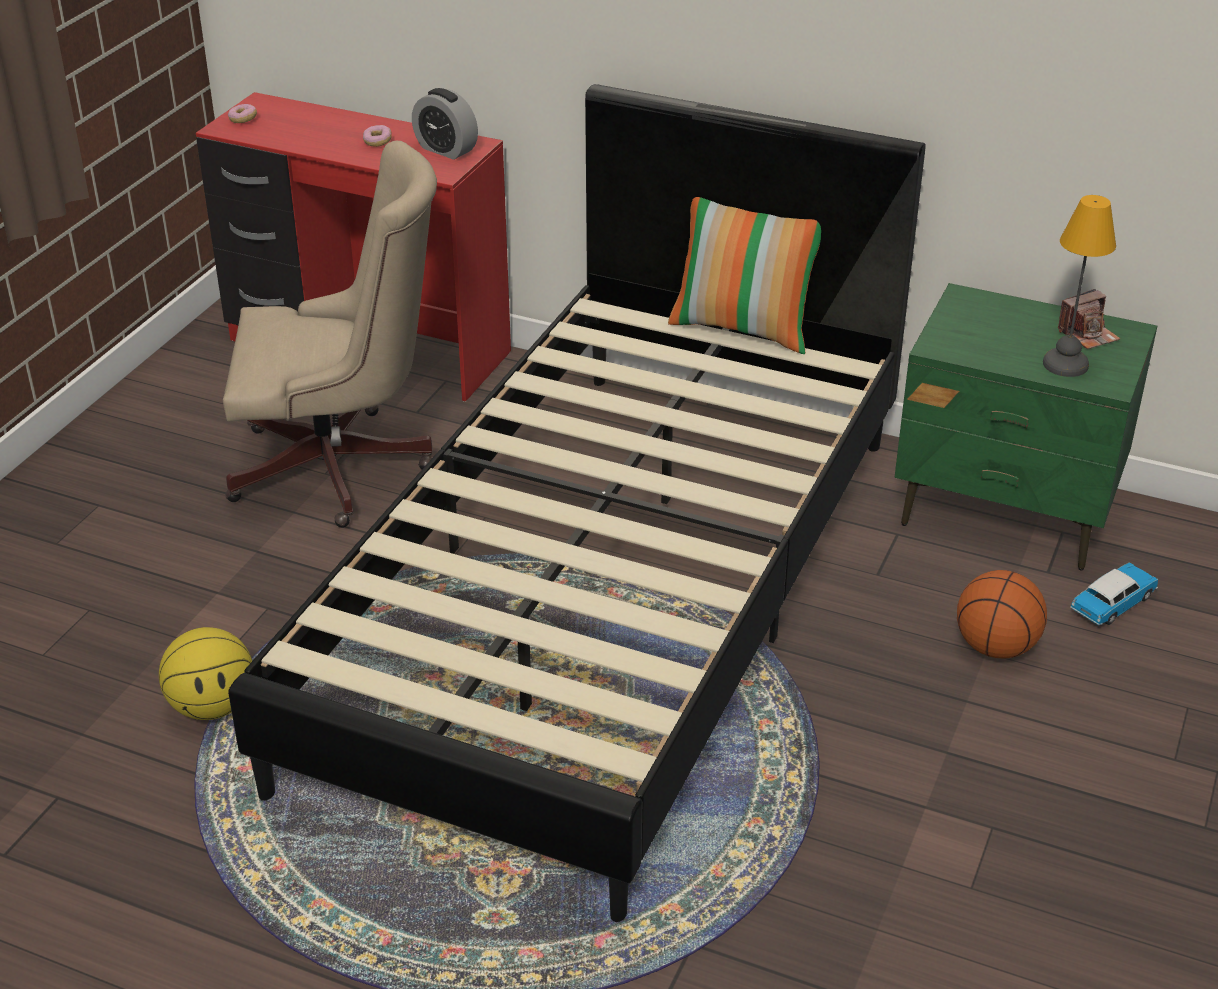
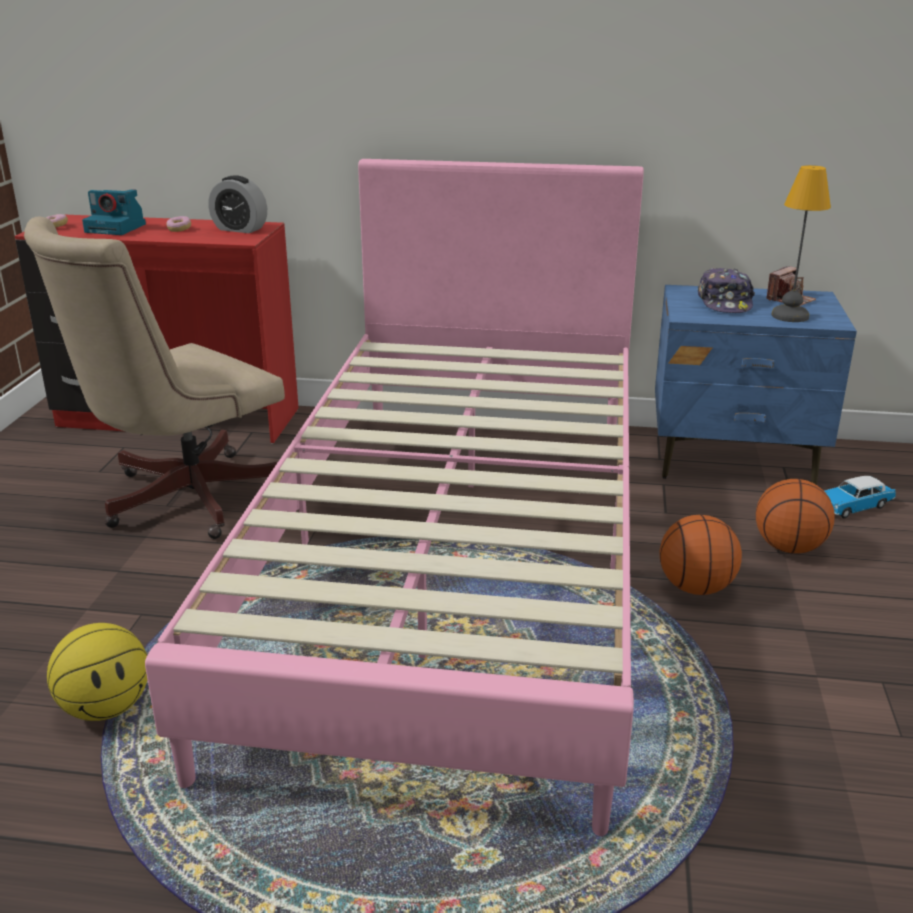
camera: 15 degrees left, 10 degrees down
(309, 131) = (117, 228): none -> camera
(343, 469) = (182, 500): beige office chair -> beige office chair turned 150 degrees clockwise
(609, 598) = (457, 560): black bed -> pink bed
(744, 328) = (504, 345): pillow -> none
(856, 679) = (696, 587): none -> basketball
(1000, 329) = (725, 303): none -> cap
(1007, 512) = (734, 460): green nightstand -> blue nightstand
(1113, 604) = (853, 506): toy car -> toy car turned 150 degrees counterclockwise

